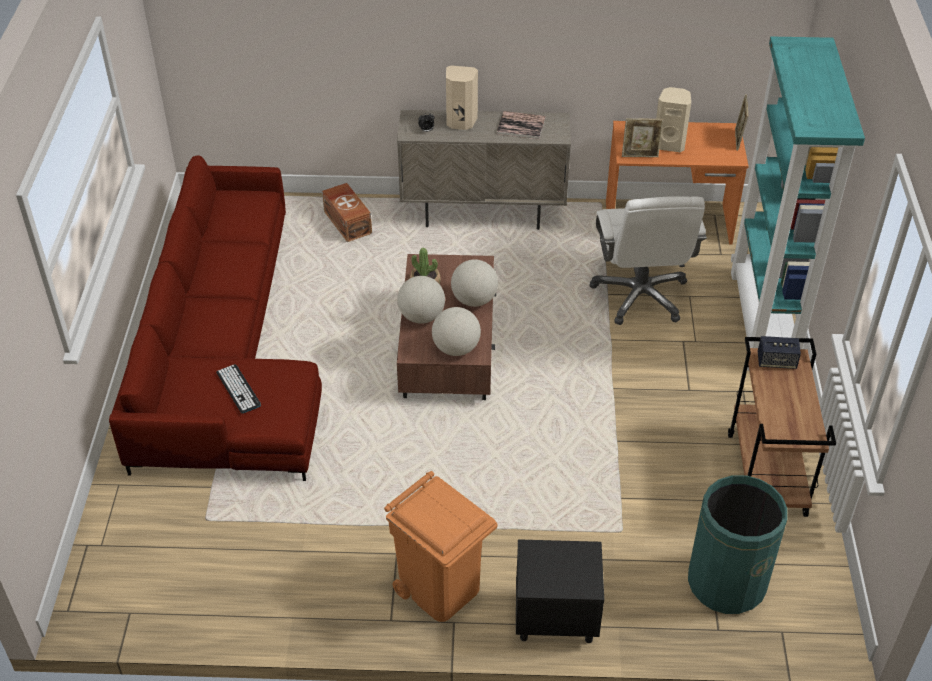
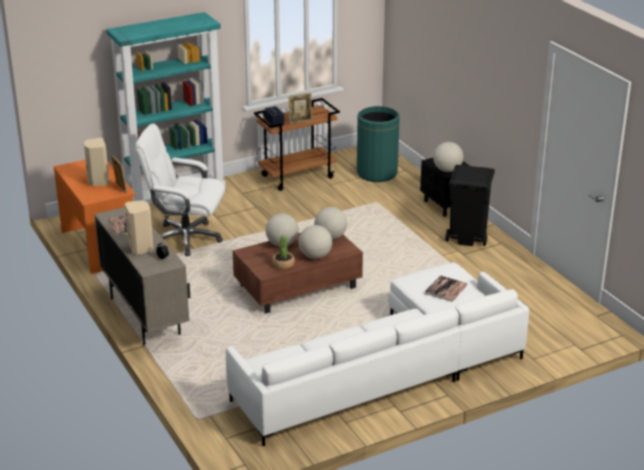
camera: 120 degrees left, 15 degrees down
(225, 352) = (387, 368): red sofa -> white sofa
(238, 389) = (446, 289): keyboard -> book
(348, 222) = (202, 371): brown storage box -> none
(441, 588) = (467, 236): orange trash can -> black trash can
(541, 556) = (447, 170): none -> globe
(640, 295) = (185, 238): white office chair -> white office chair turned 135 degrees counterclockwise
(738, 140) = (75, 163): picture frame -> picture frame (300, 121)

